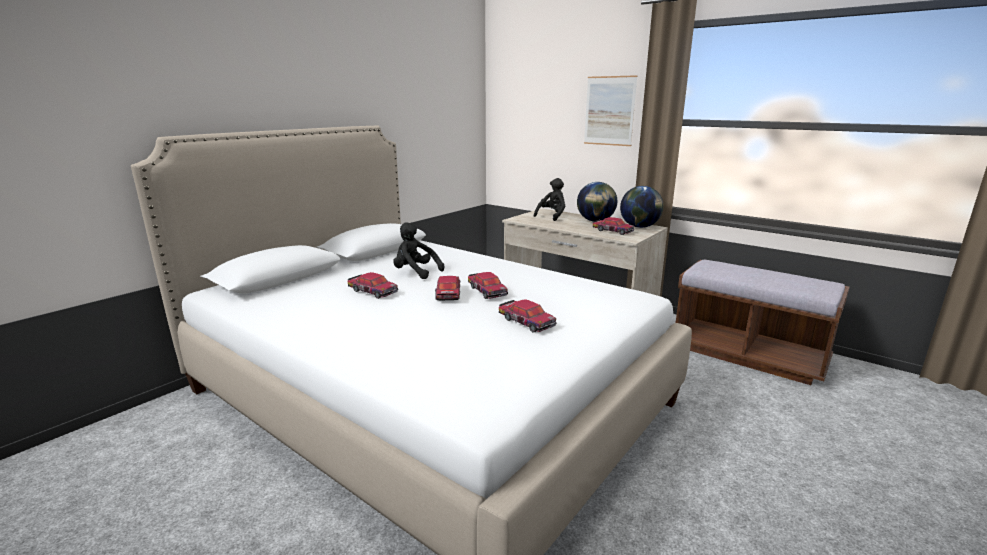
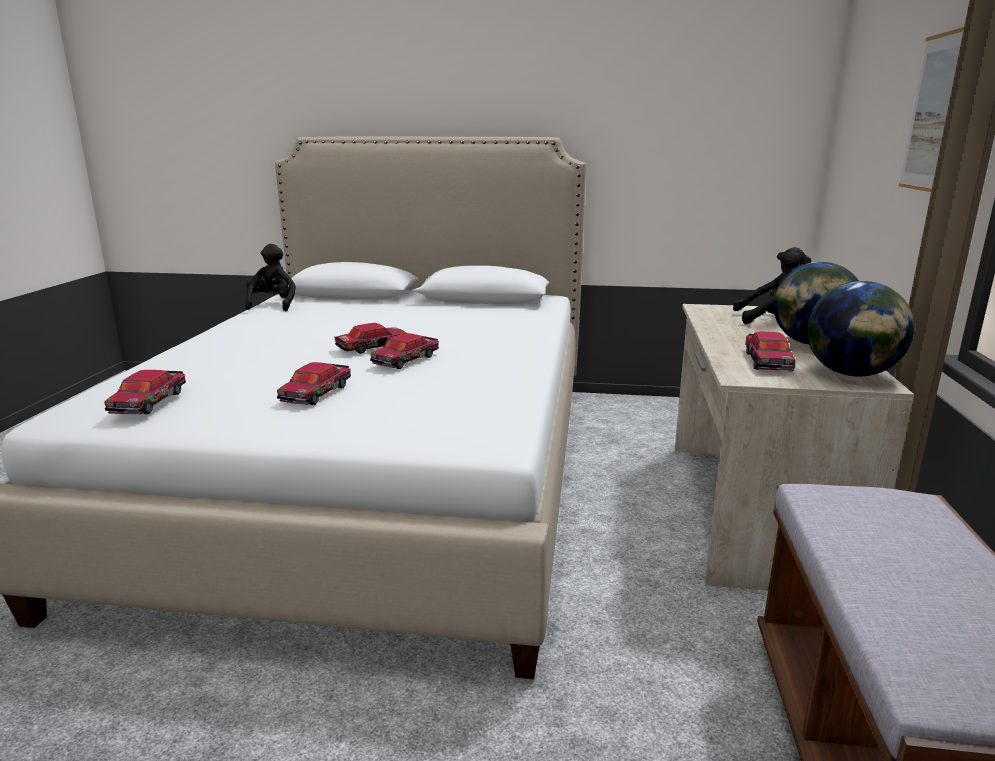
camera: 60 degrees right, 0 degrees up
(373, 291) = (349, 323): toy car -> toy car (149, 401)
(415, 272) = (432, 324): black plush toy -> black plush toy (273, 305)

